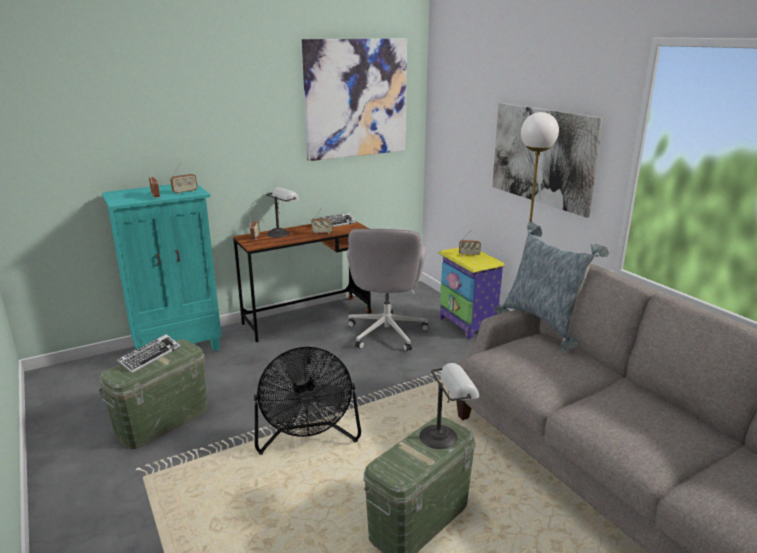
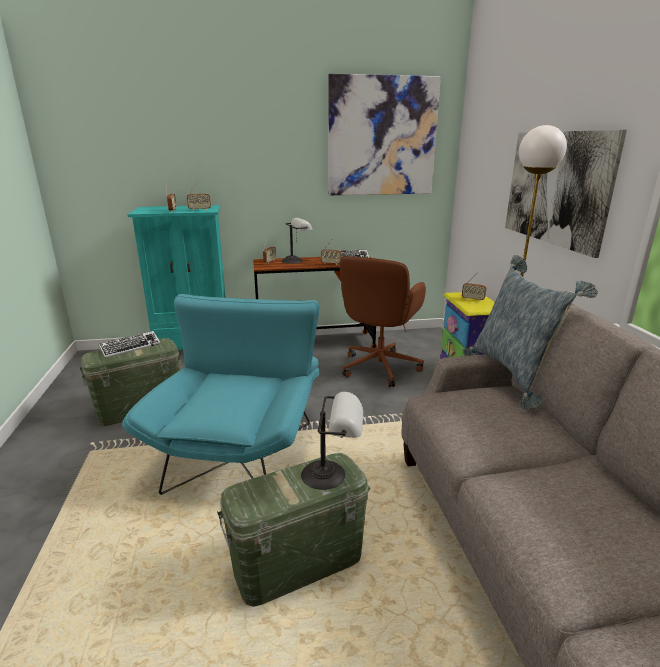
camera: 20 degrees right, 0 degrees up
(303, 436) = (243, 446): black fan -> turquoise armchair
(386, 333) = (379, 368): grey office chair -> brown office chair

